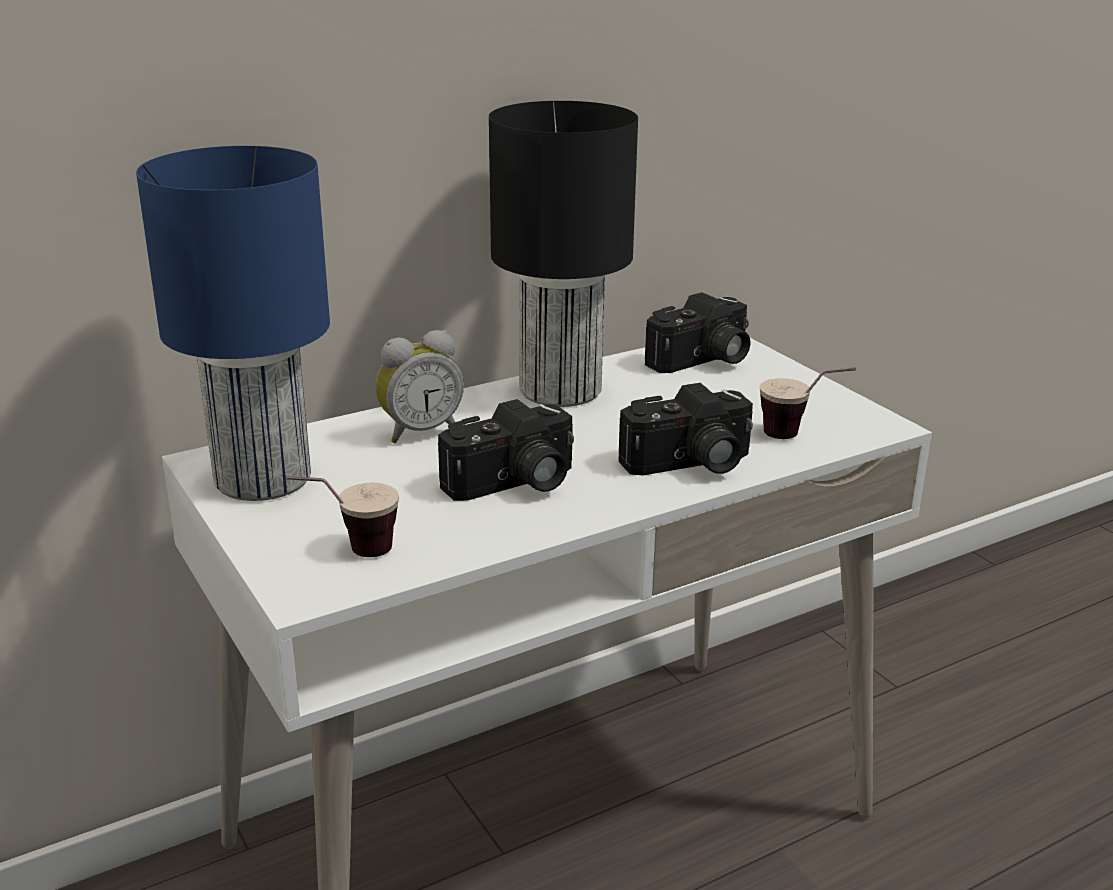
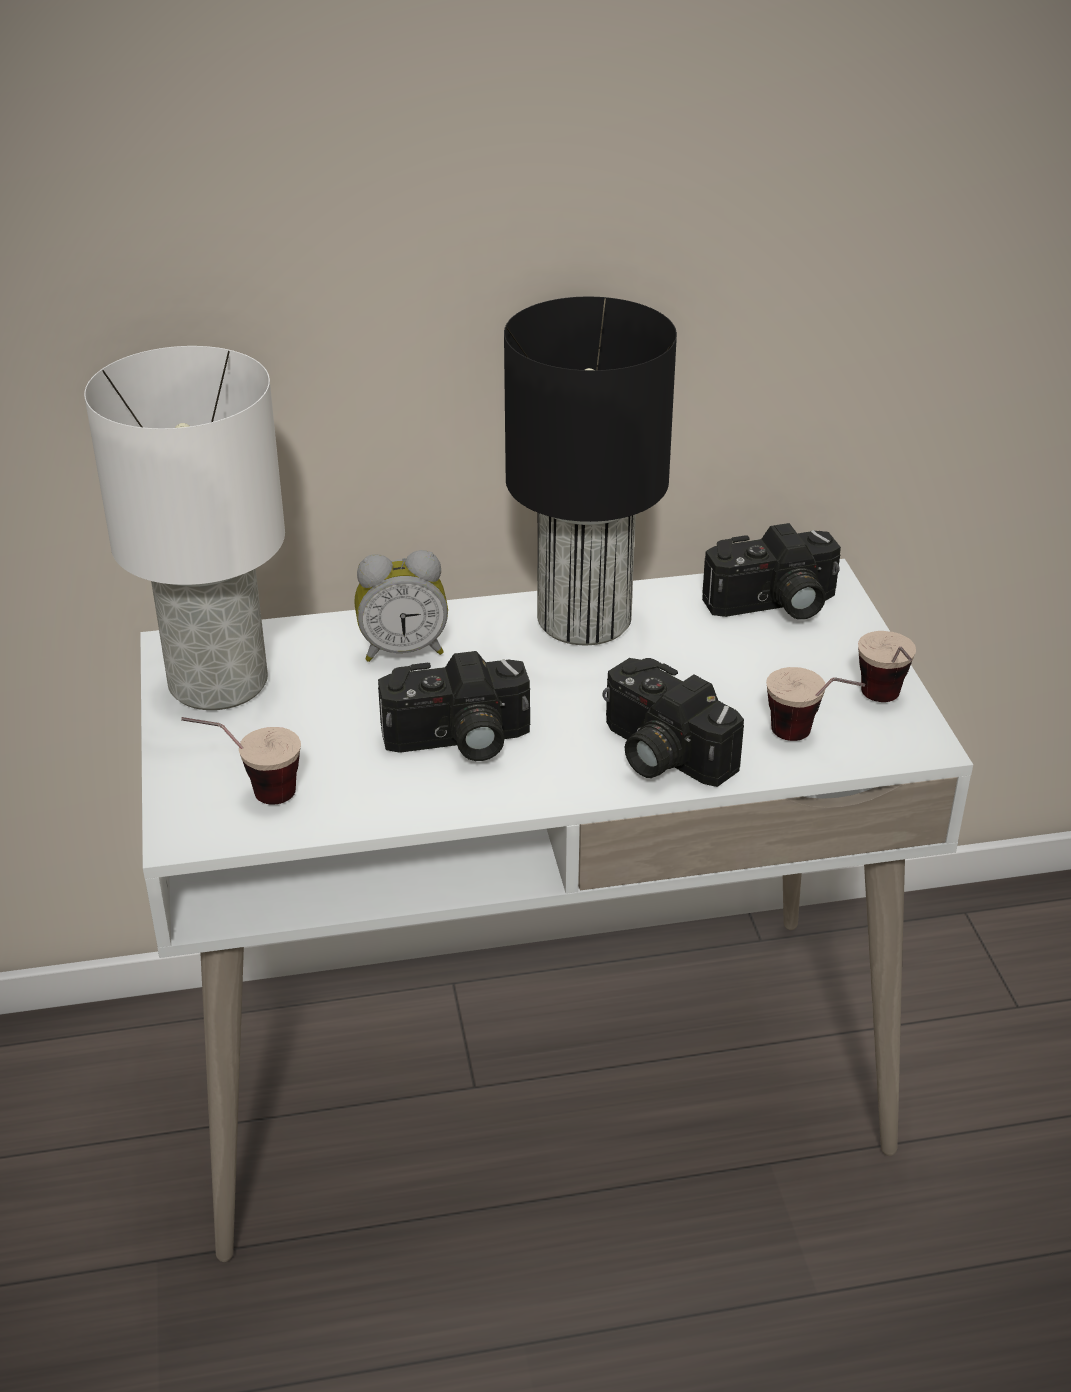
camera: 20 degrees right, 10 degrees up
(264, 480) = (219, 684): blue table lamp -> white table lamp
(690, 464) = (659, 754): camera -> camera turned 45 degrees clockwise
(838, 407) = (885, 706): none -> cup

